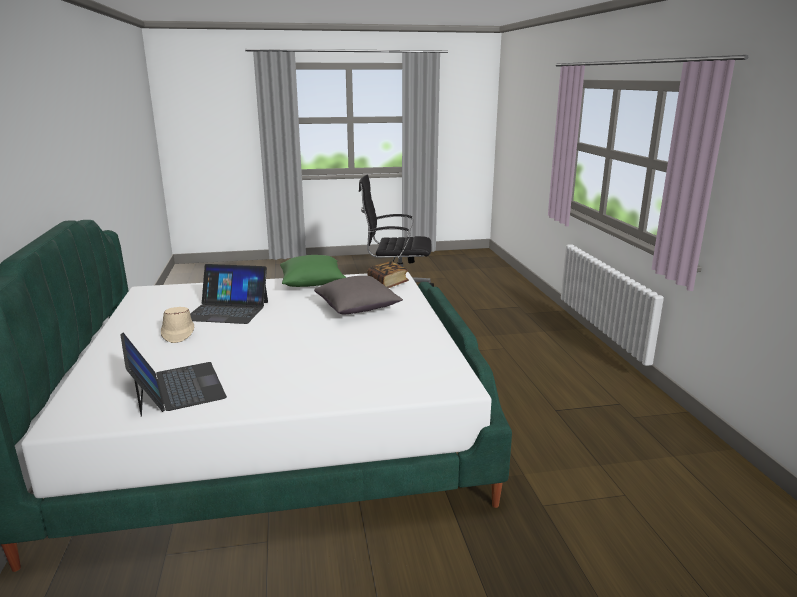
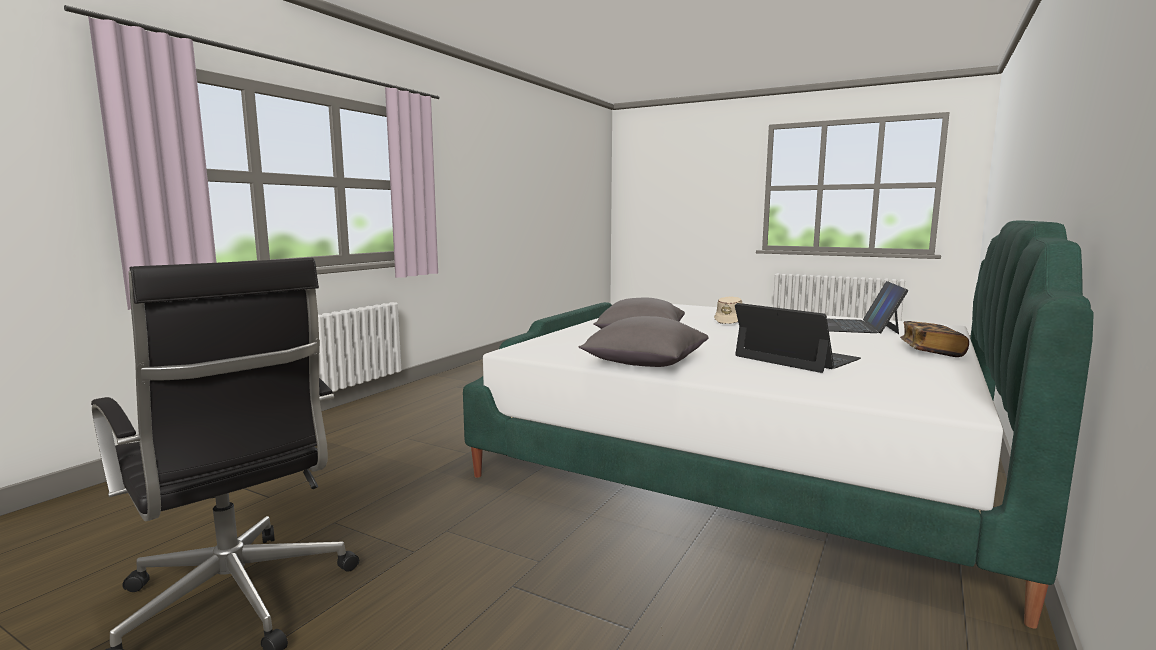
camera: 140 degrees left, 10 degrees down
(177, 333) = (864, 350): beige hat -> beige hat (730, 321)
(312, 284) = (644, 363): green pillow -> grey pillow
(388, 283) = (551, 346): book -> book (931, 351)

